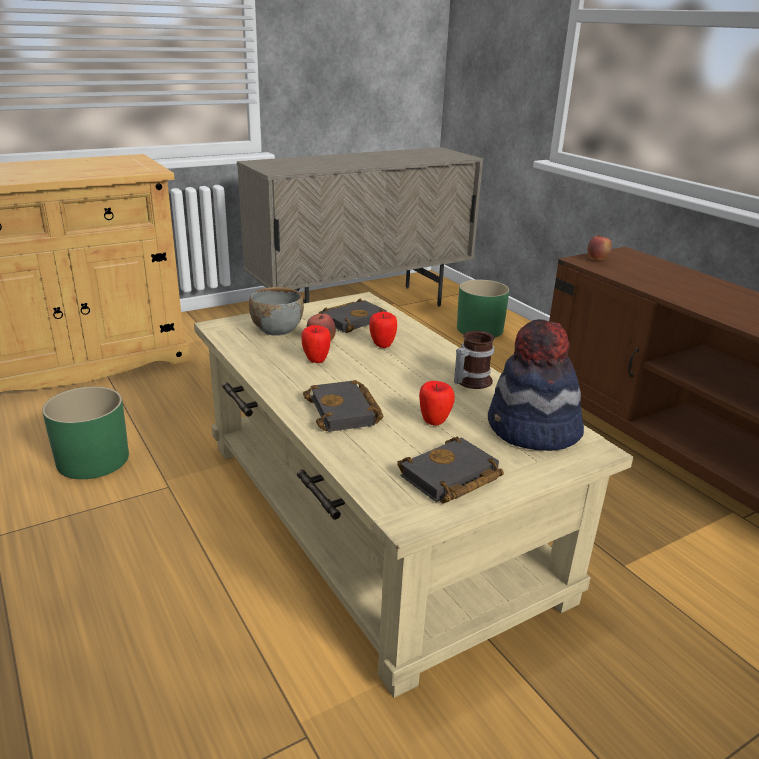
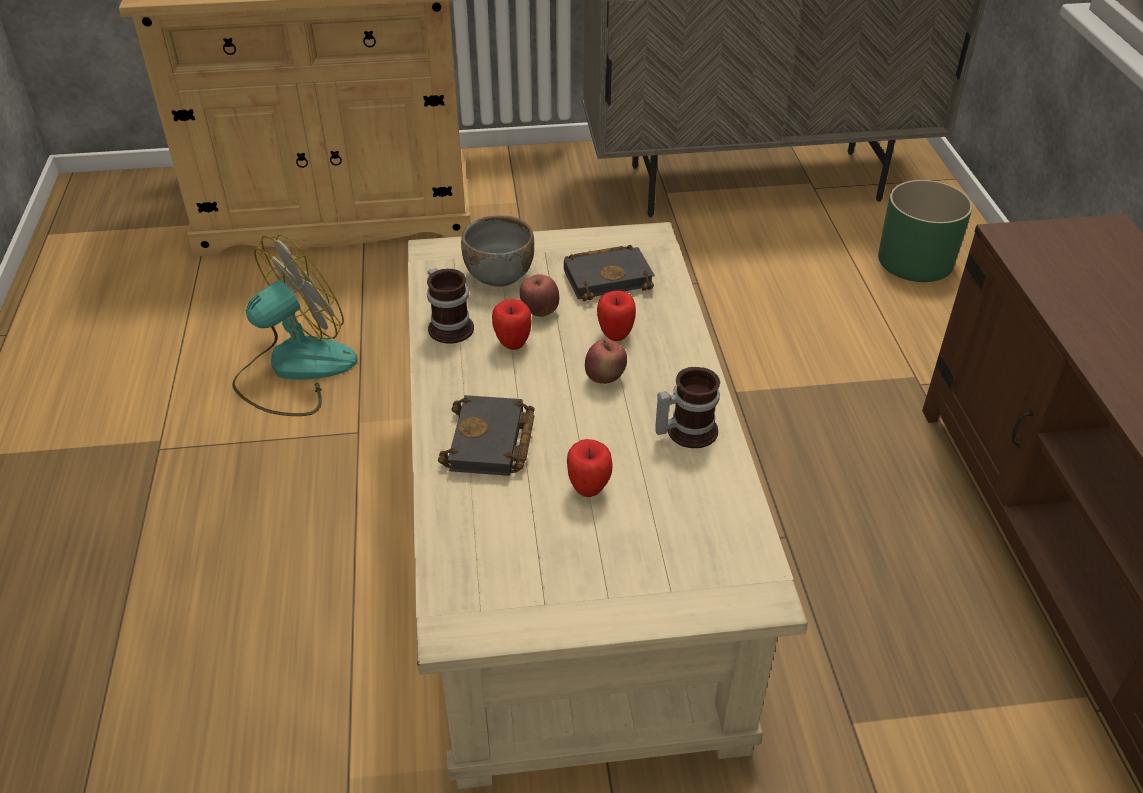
camera: 25 degrees right, 15 degrees up
(92, 459) = (294, 370): green planter -> fan
(263, 359) = (450, 325): none -> mug
(450, 478) = (542, 586): black book -> none
(532, 431) = (702, 541): hat -> none
(597, 260) = (1039, 241): apple -> apple (605, 378)

